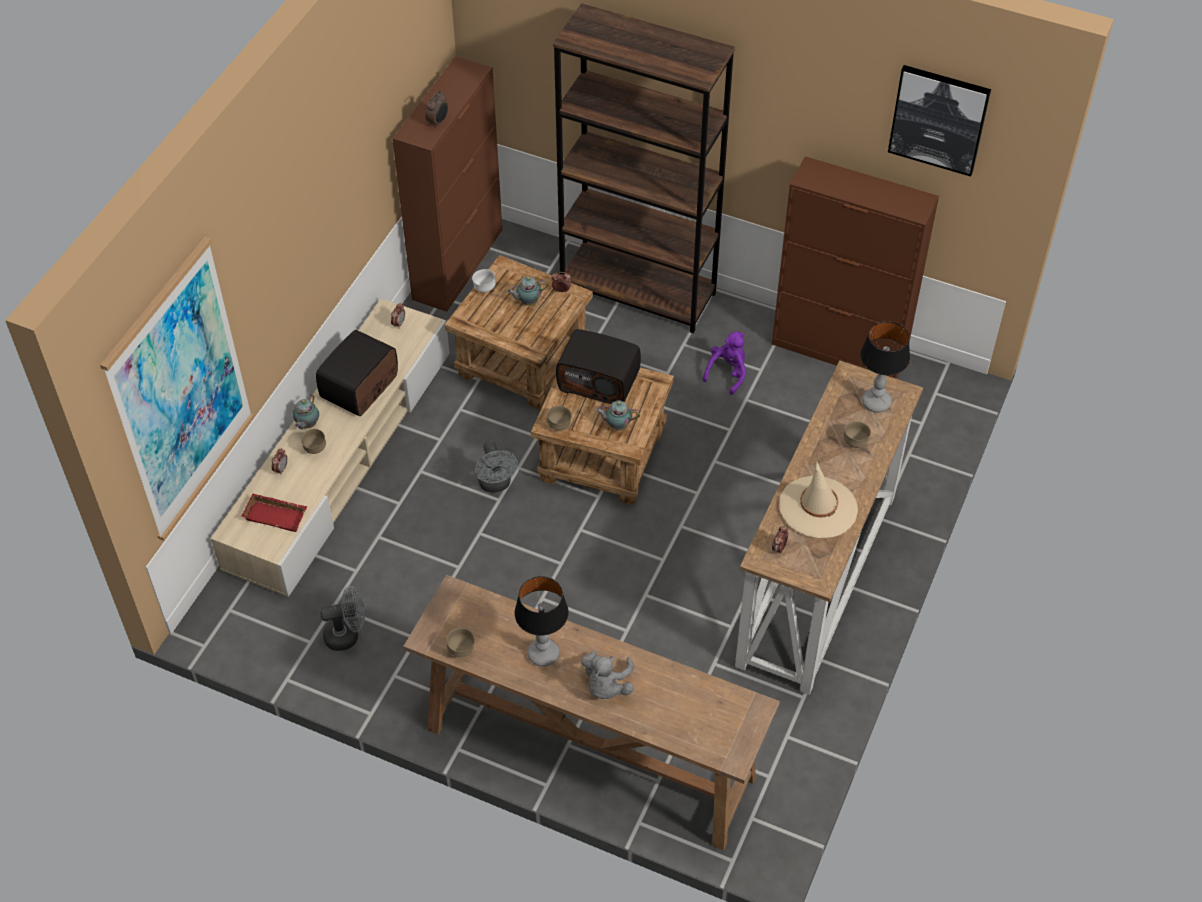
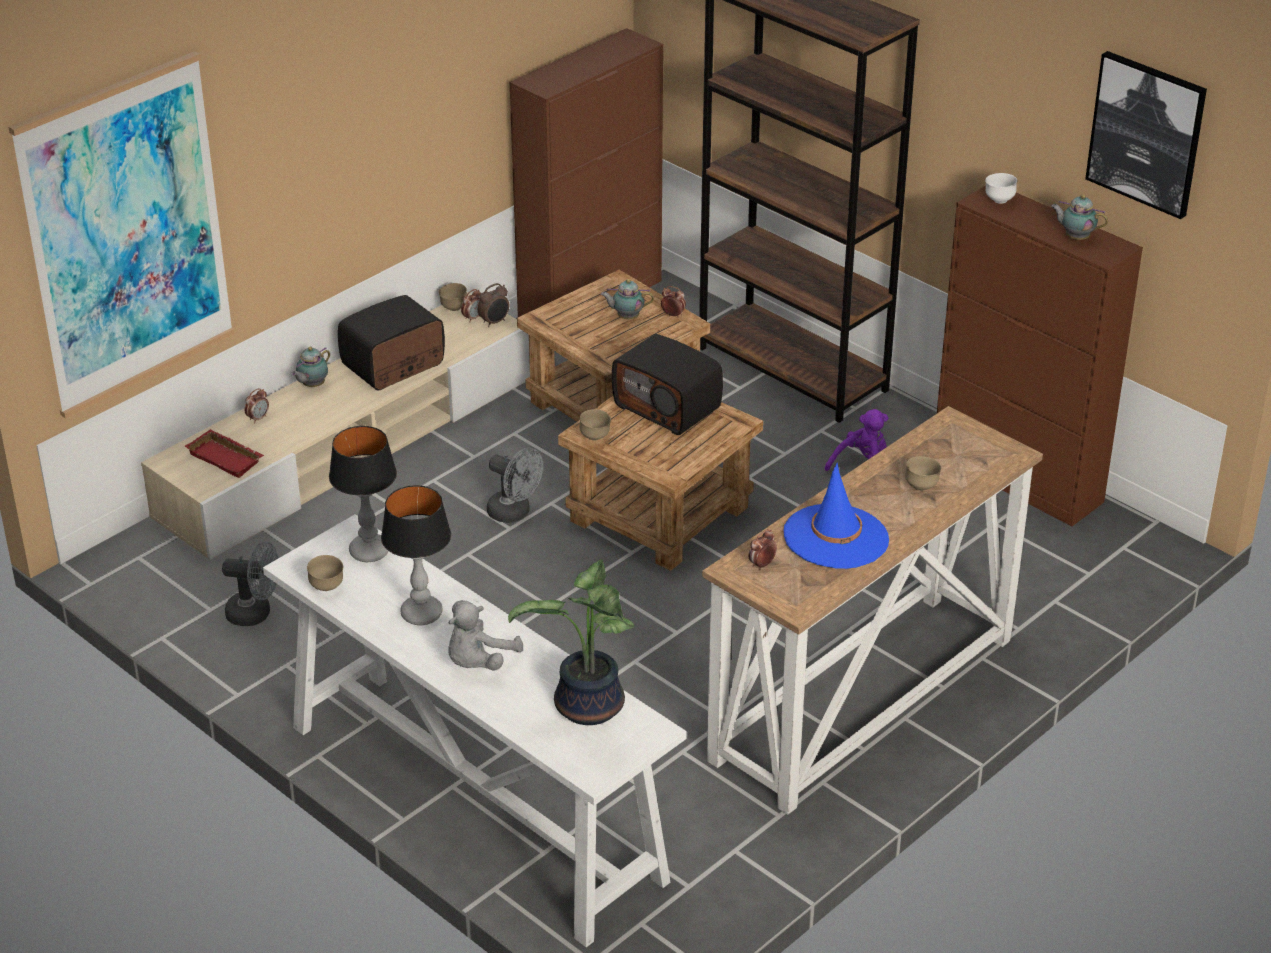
camera: 20 degrees right, 15 degrees down
(315, 449) = (307, 409): brown bowl -> brown bowl (453, 308)
(438, 122) = (570, 77): alarm clock -> alarm clock (494, 322)
(484, 289) = (582, 295): white bowl -> white bowl (999, 200)
(496, 485) = (514, 513): grey fan -> grey fan turned 60 degrees counterclockwise
(588, 753) = (472, 801): brown console table -> white console table
(617, 425) = (665, 452): teapot -> teapot (1075, 237)
(703, 703) = (587, 709): none -> potted plant
(818, 507) = (836, 537): beige hat -> blue hat
(876, 403) = (972, 455): table lamp -> table lamp (370, 552)

